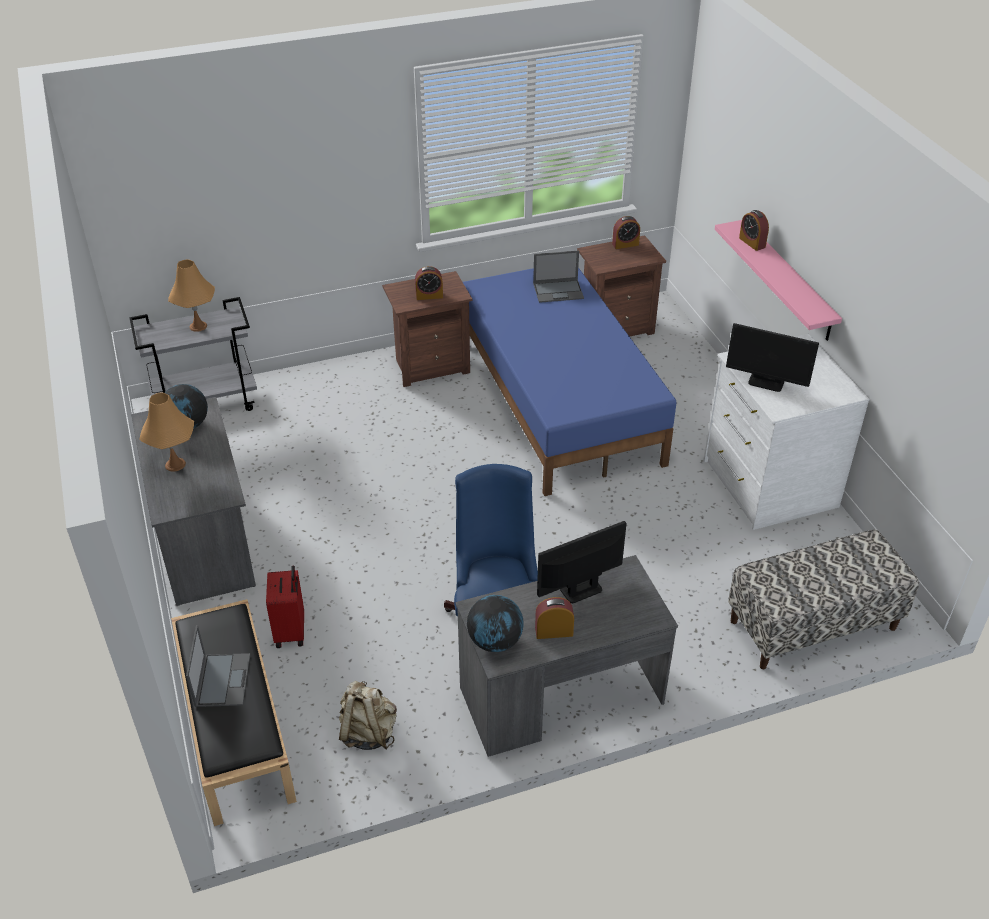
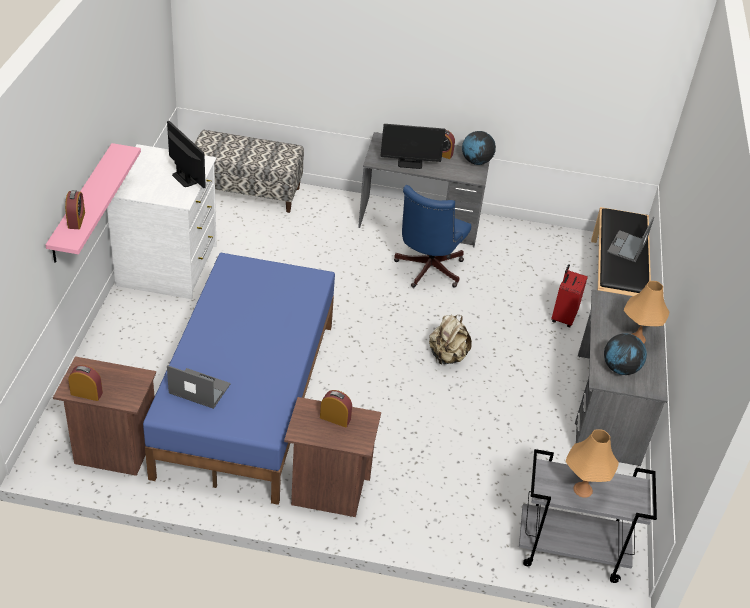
camera: 155 degrees left, 0 degrees up
(368, 732) = (538, 250): beige backpack -> beige backpack (447, 356)

